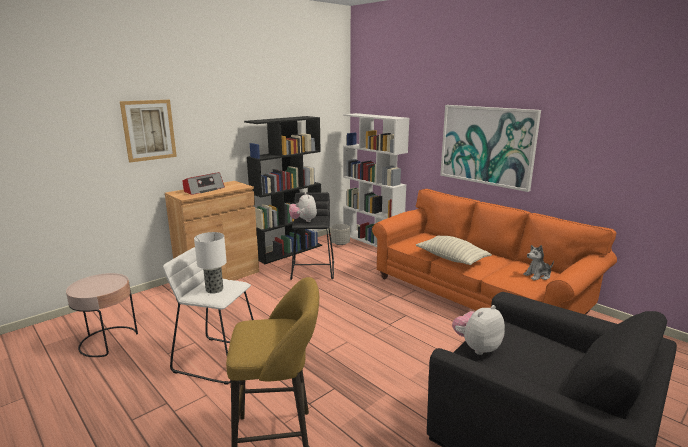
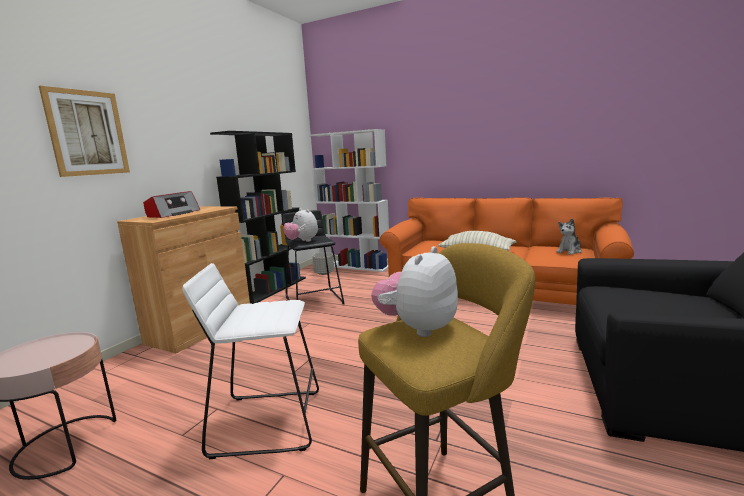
camera: 20 degrees left, 5 degrees down
(214, 289) = (261, 314): table lamp -> none
(476, 347) = (618, 310): plush toy -> plush toy (417, 328)
(487, 145) = (473, 144): picture -> none

